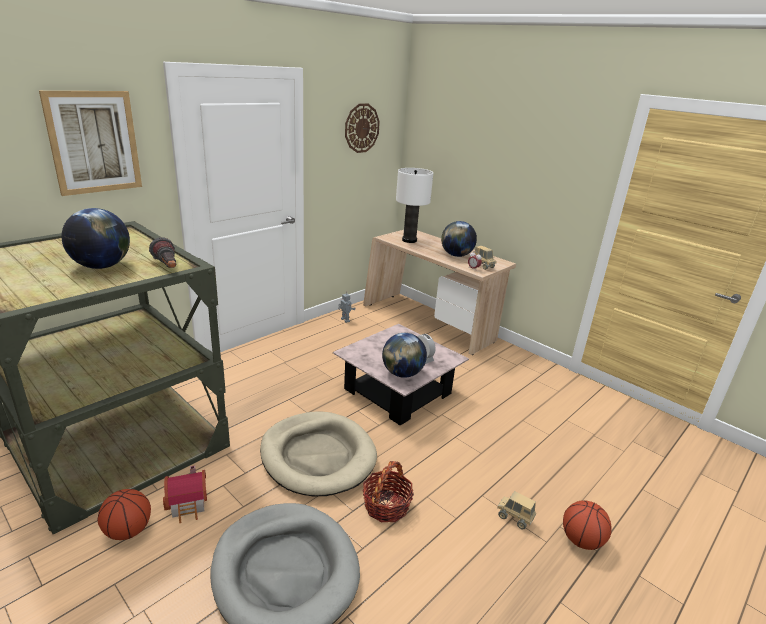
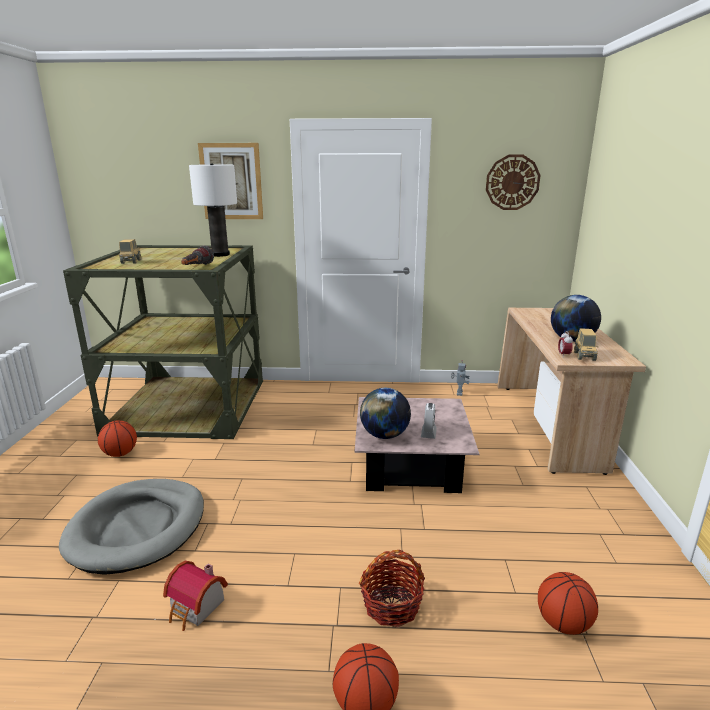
camera: 50 degrees right, 5 degrees down
(101, 266) = (170, 261): globe -> none
(189, 505) = (162, 458): toy house -> toy house (196, 608)
(318, 456) = (270, 475): beige dog bed -> none
(386, 506) = (255, 537): basket -> basket (391, 605)
(409, 240) = (543, 317): white table lamp -> white table lamp (220, 254)
(514, 518) = (335, 627): toy truck -> toy truck (131, 262)
(582, 436) = (562, 623): none -> basketball

